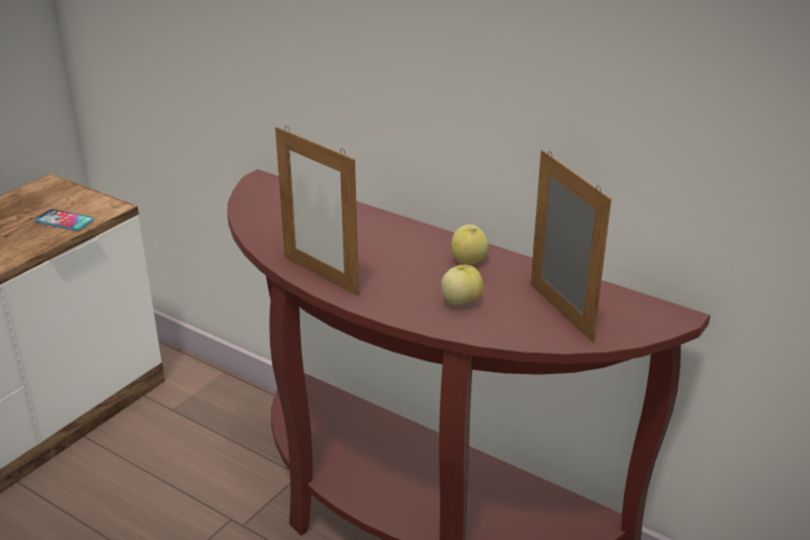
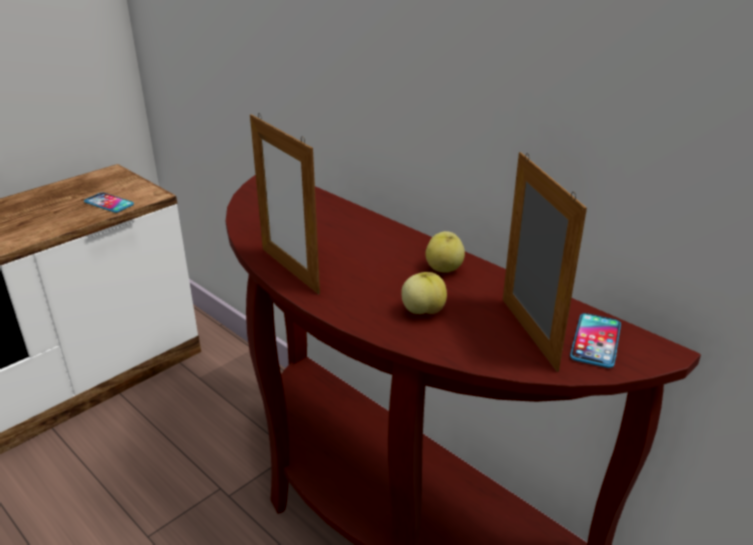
camera: 10 degrees right, 0 degrees up
(620, 313) = (595, 341): none -> phone

